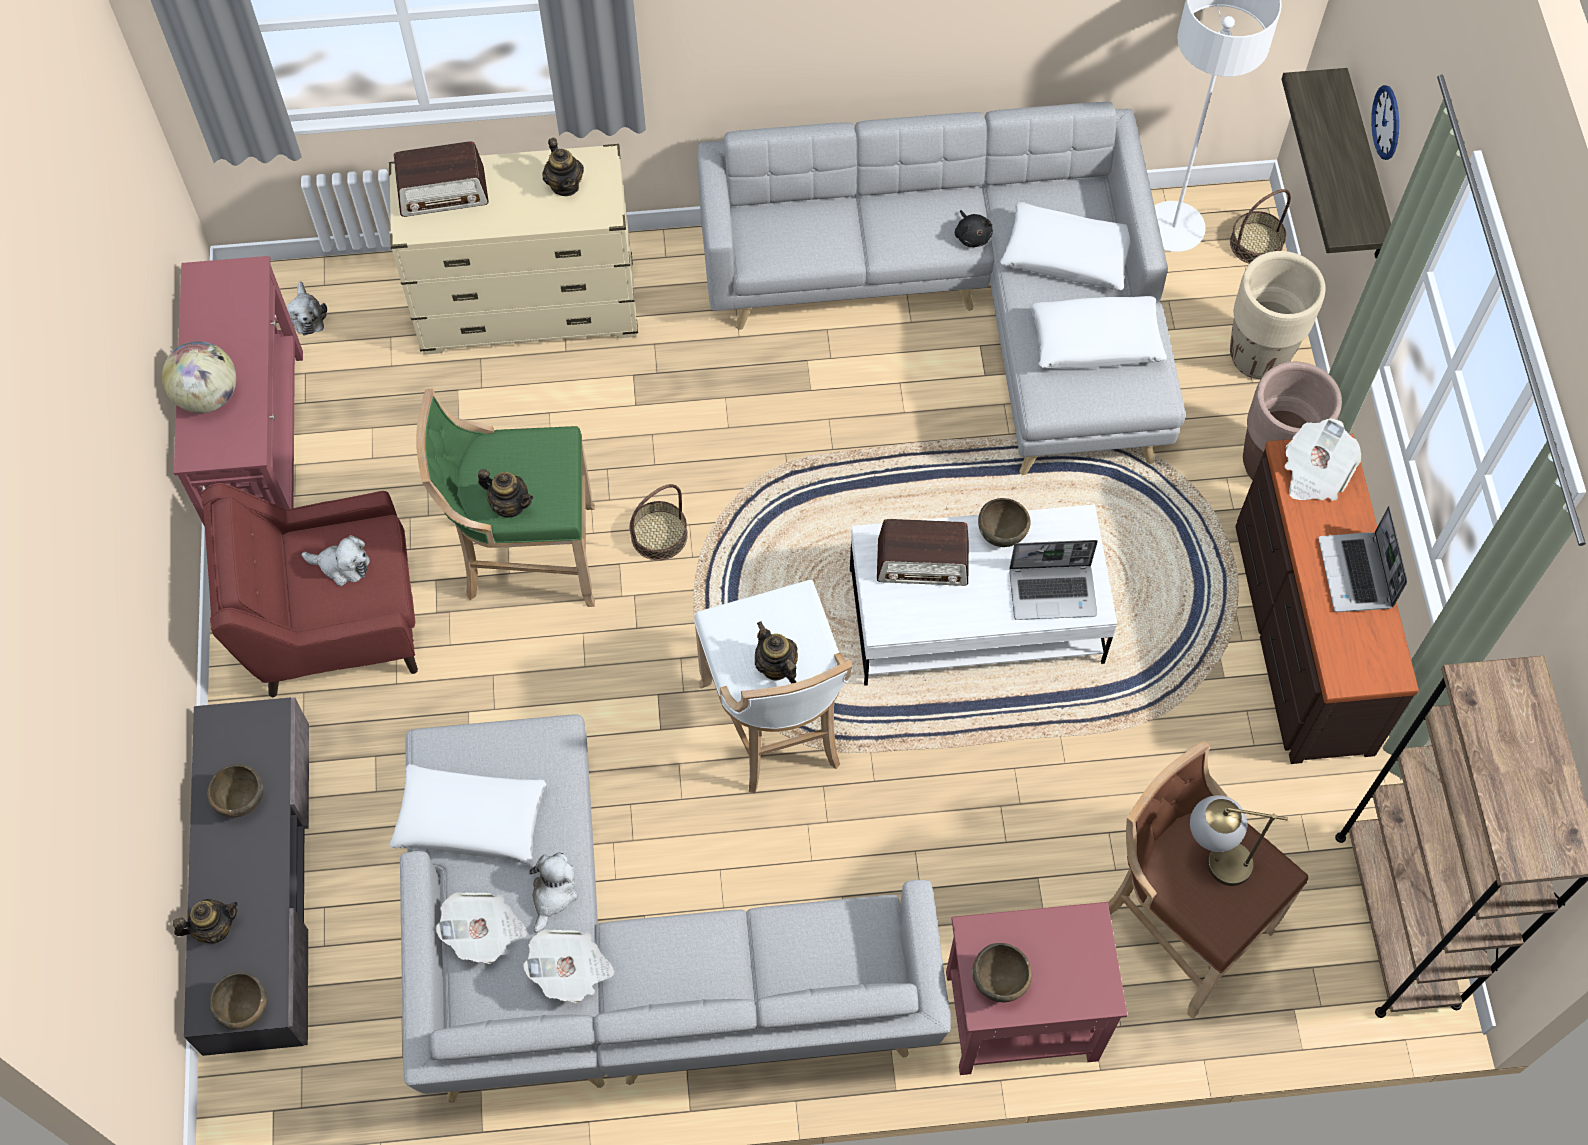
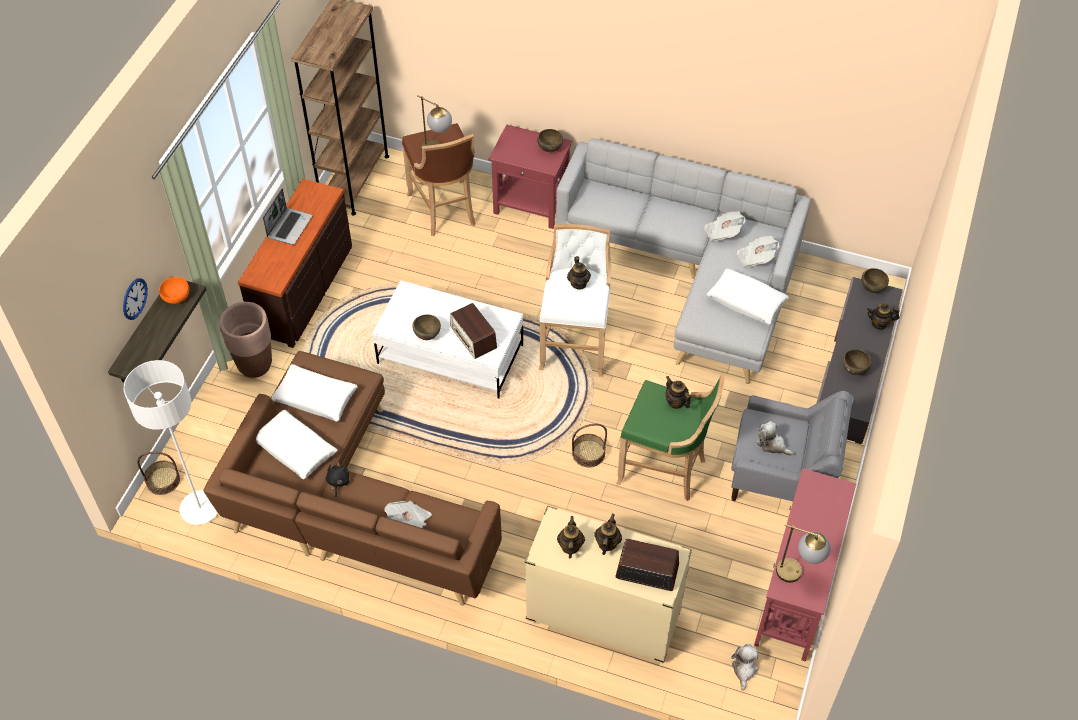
camera: 155 degrees left, 10 degrees down
(208, 396) = (826, 520): globe -> none
(231, 301) = (798, 574): none -> table lamp
(332, 622) = (782, 476): red armchair -> grey armchair
(515, 208) = (607, 543): none -> teapot
(553, 894) = (719, 262): plush toy -> none
(923, 563) = (473, 338): radio -> radio turned 150 degrees counterclockwise
(968, 310) = (348, 508): grey sofa -> brown sofa
(1053, 592) = (420, 303): laptop -> none
(1258, 357) = (215, 419): beige planter -> none
(1314, 472) = (270, 272): newspaper -> newspaper (409, 521)
(1357, 213) = (176, 296): none -> orange bowl

